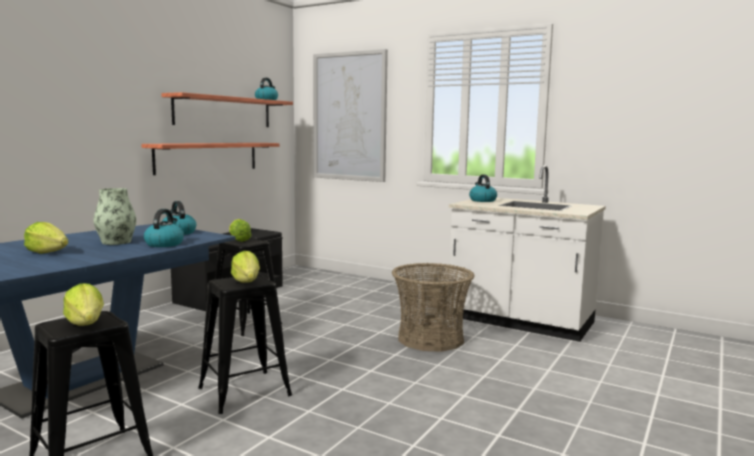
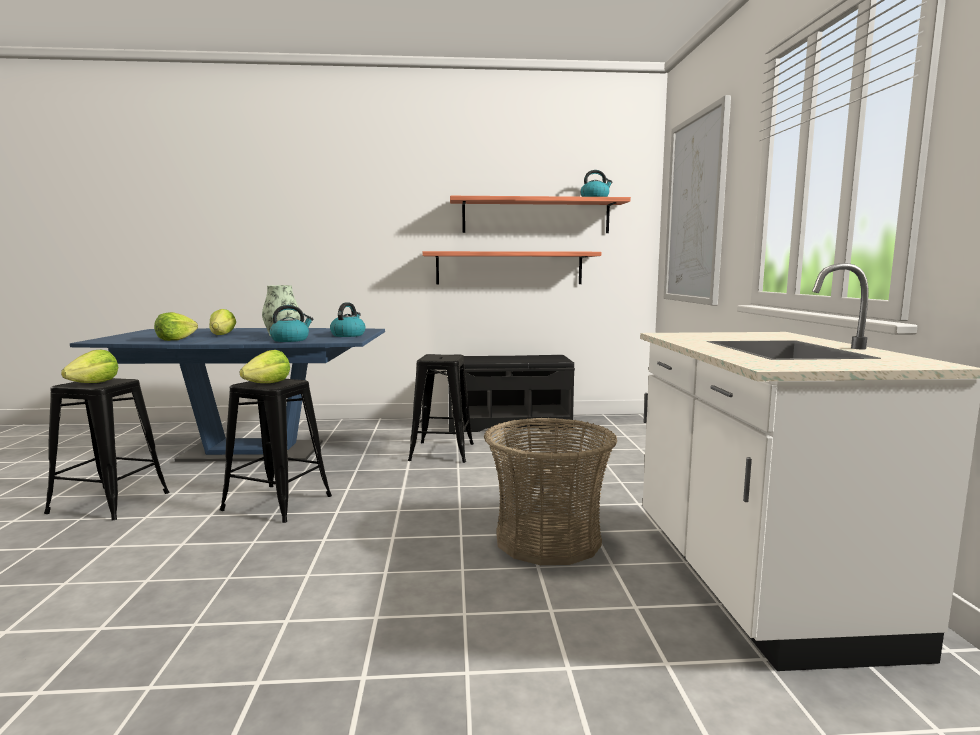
camera: 55 degrees right, 0 degrees up
(238, 240) = (441, 356): lettuce -> lettuce (176, 339)
(482, 200) = (734, 335): kettle -> none

